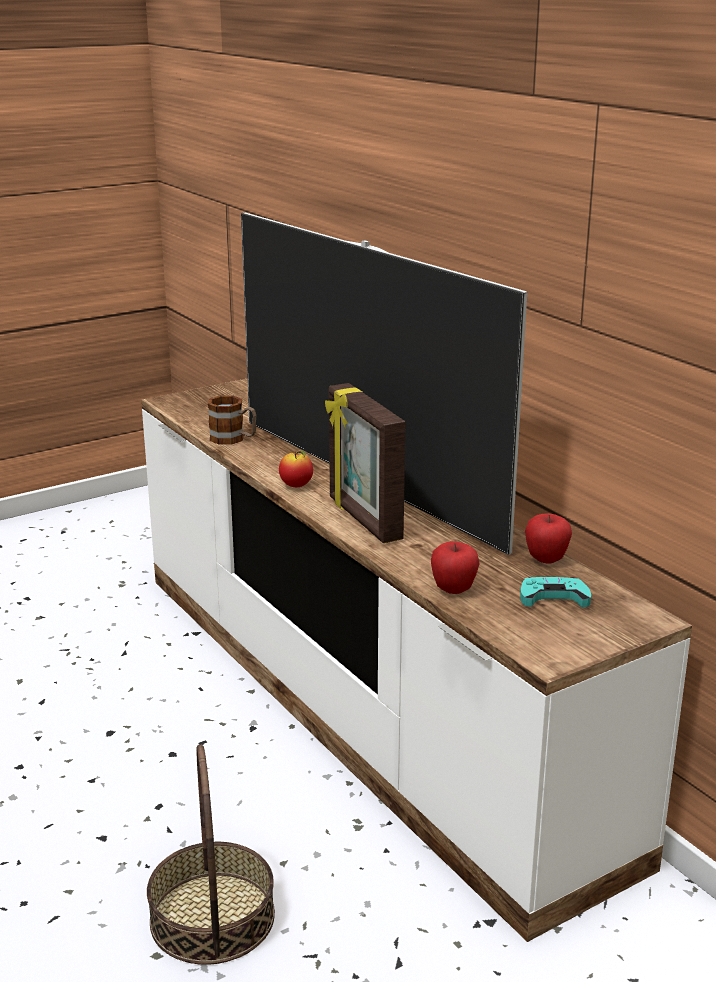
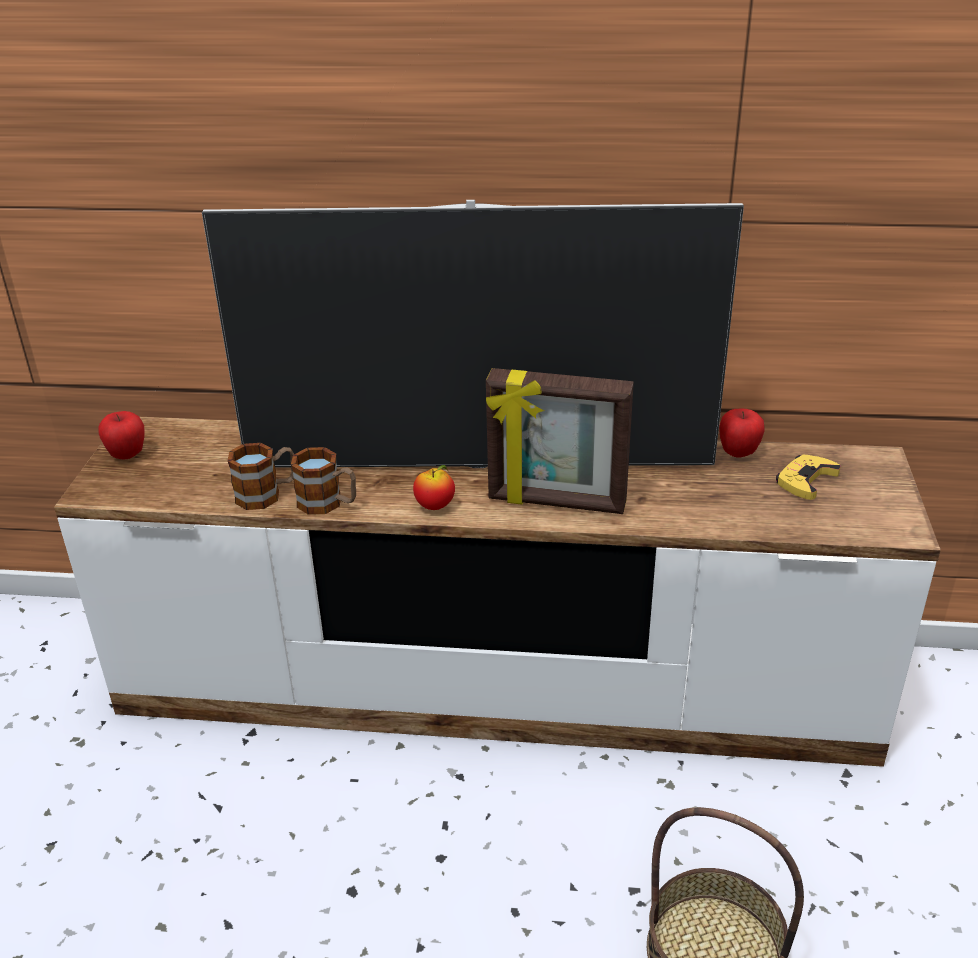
camera: 50 degrees left, 10 degrees up
(250, 457) = (328, 503): none -> mug
(453, 590) = (747, 520): apple -> apple (127, 455)
(553, 597) = (805, 480): turquoise game controller -> yellow game controller

